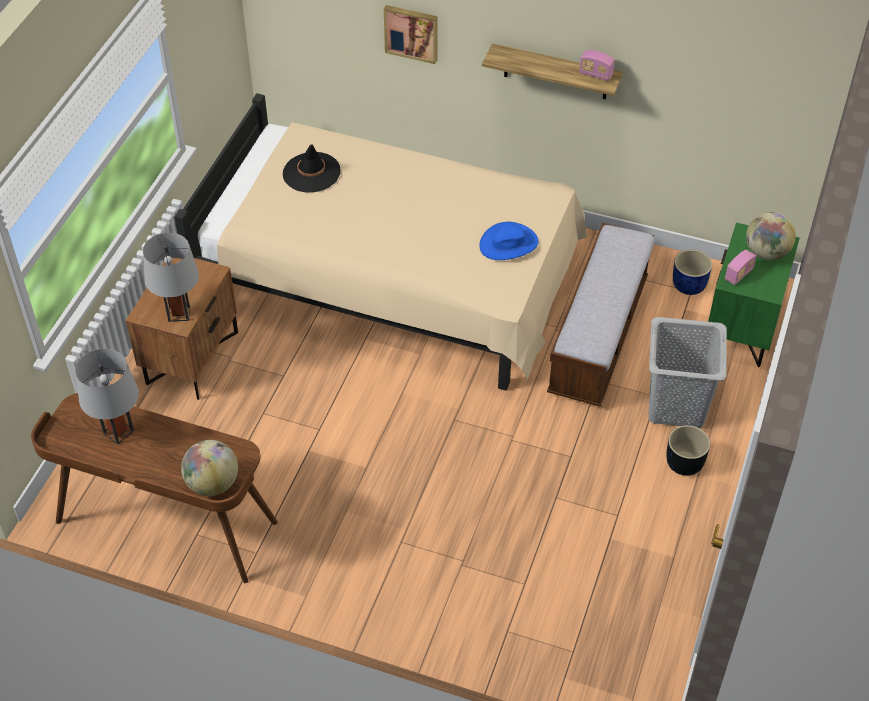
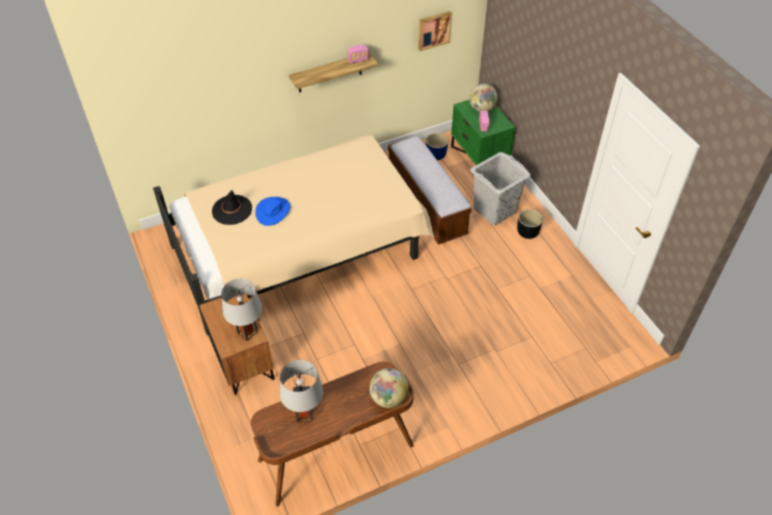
camera: 45 degrees left, 0 degrees up
(411, 32) = (235, 95): picture -> picture (434, 30)
(508, 244) = (375, 177): blue hat -> blue hat (273, 211)

